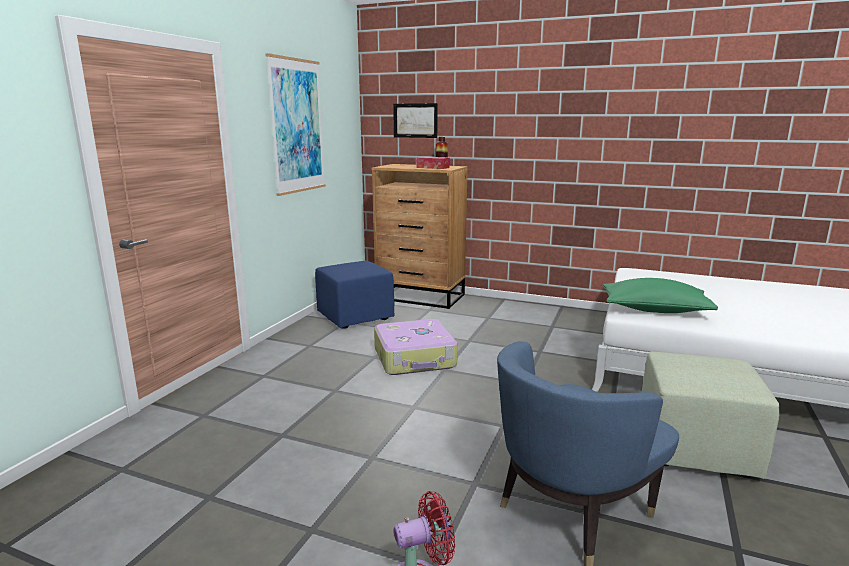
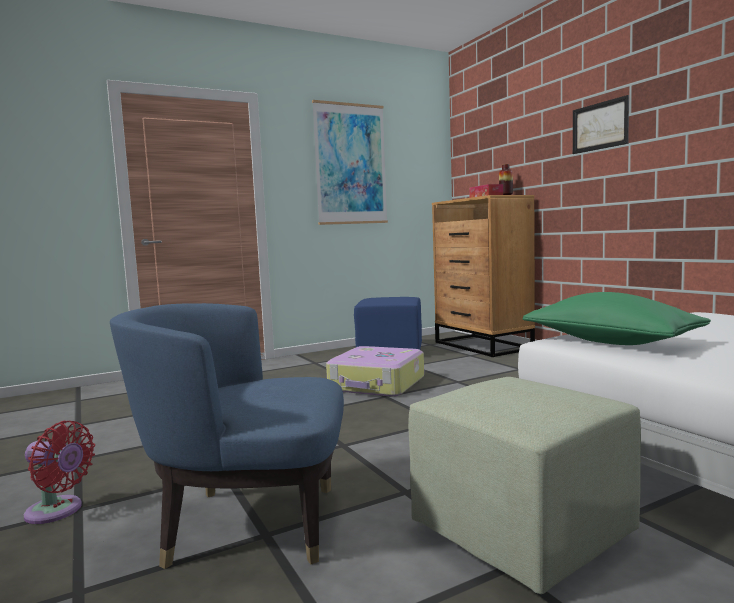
camera: 40 degrees right, 10 degrees down
(415, 120) = (491, 153): picture -> picture (599, 126)

